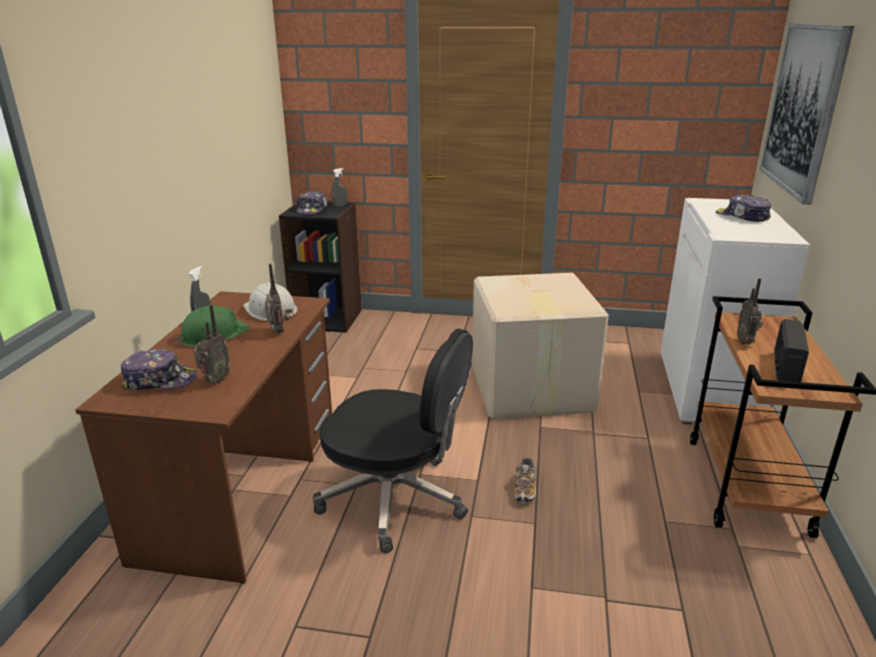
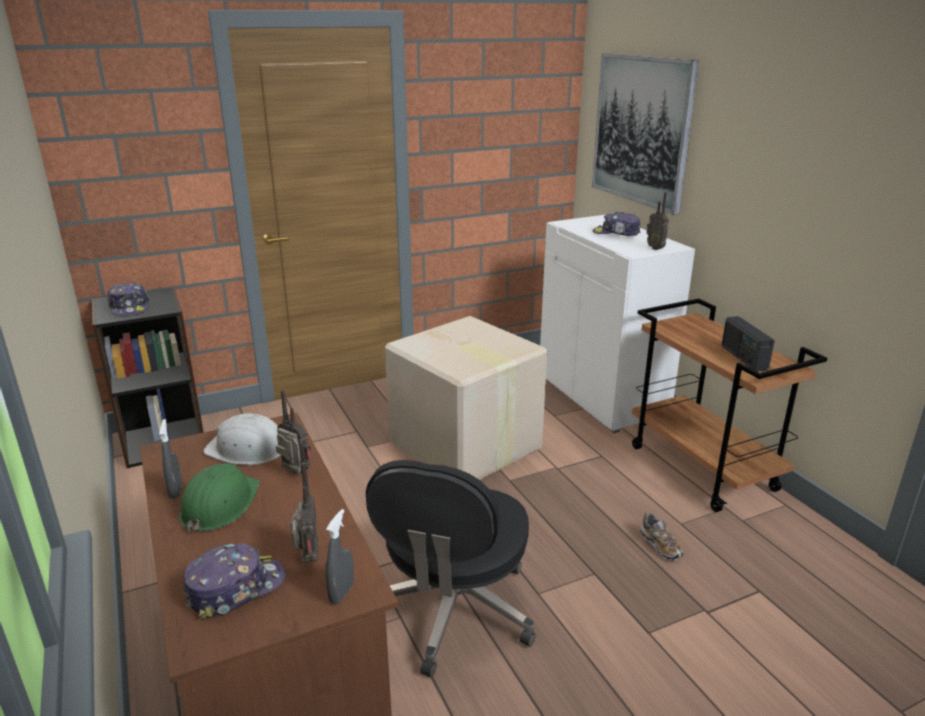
camera: 35 degrees left, 0 degrees up
(340, 205) = (159, 294): grey spray bottle -> grey spray bottle (341, 593)
(396, 499) = (454, 611): black office chair -> black office chair turned 120 degrees clockwise
(525, 489) = (555, 545): shoe -> shoe (660, 545)
(745, 342) = (694, 344): radio -> radio (656, 248)

